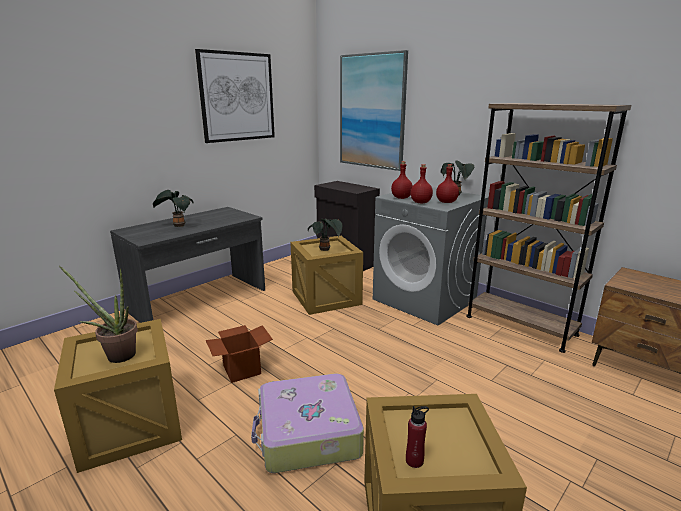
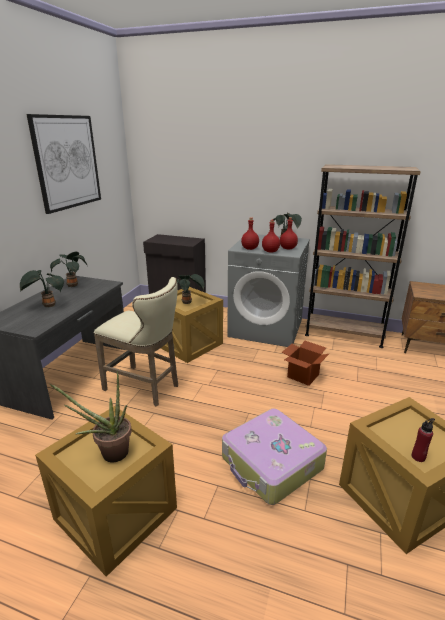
camera: 25 degrees left, 5 degrees up
(217, 214) = (73, 285): none -> potted plant
(242, 370) = (173, 429): cardboard box -> cardboard box (303, 376)
(250, 327) = (145, 388): none -> beige stool
(372, 112) = (192, 170): picture -> none

